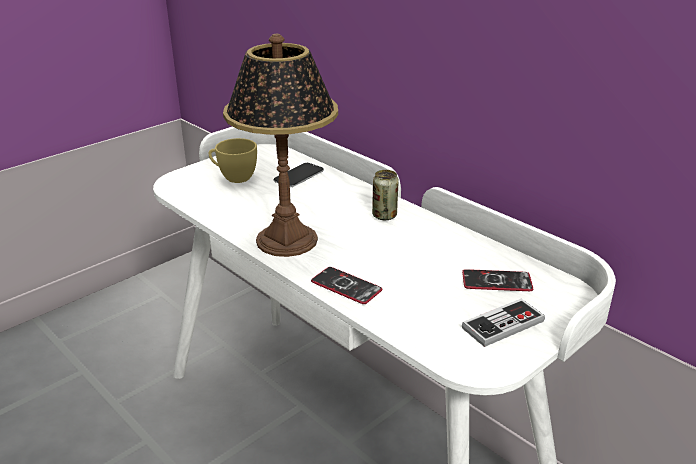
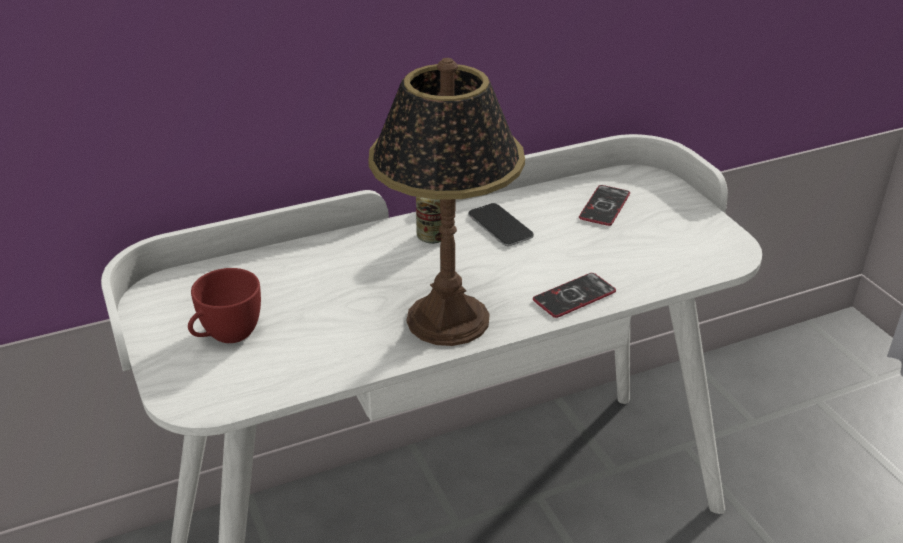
camera: 70 degrees left, 5 degrees up
(233, 177) = (226, 336): yellow cup -> red cup
(299, 176) = (273, 277): phone -> phone (500, 226)
(503, 324) = (675, 223): game controller -> none

